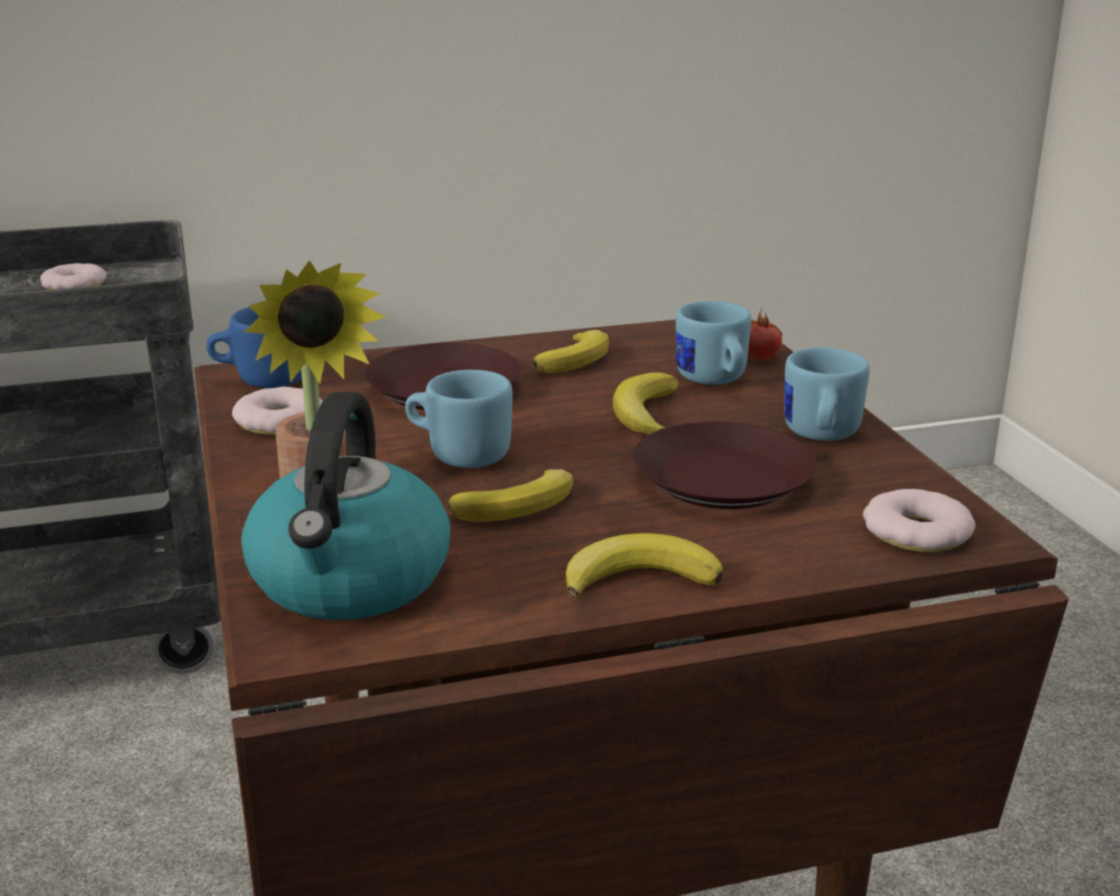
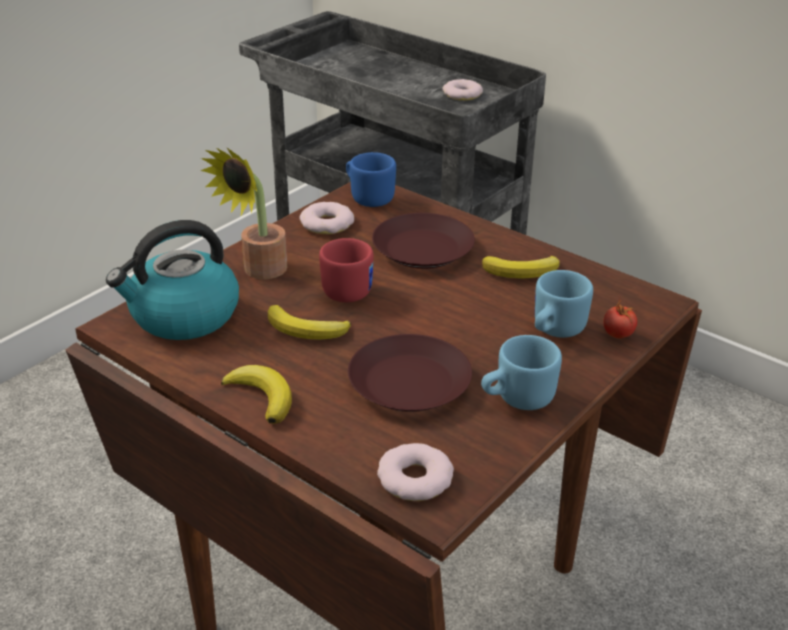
camera: 55 degrees right, 10 degrees up
(459, 454) = (346, 288): blue mug -> red mug
(645, 412) = (473, 323): banana -> none

